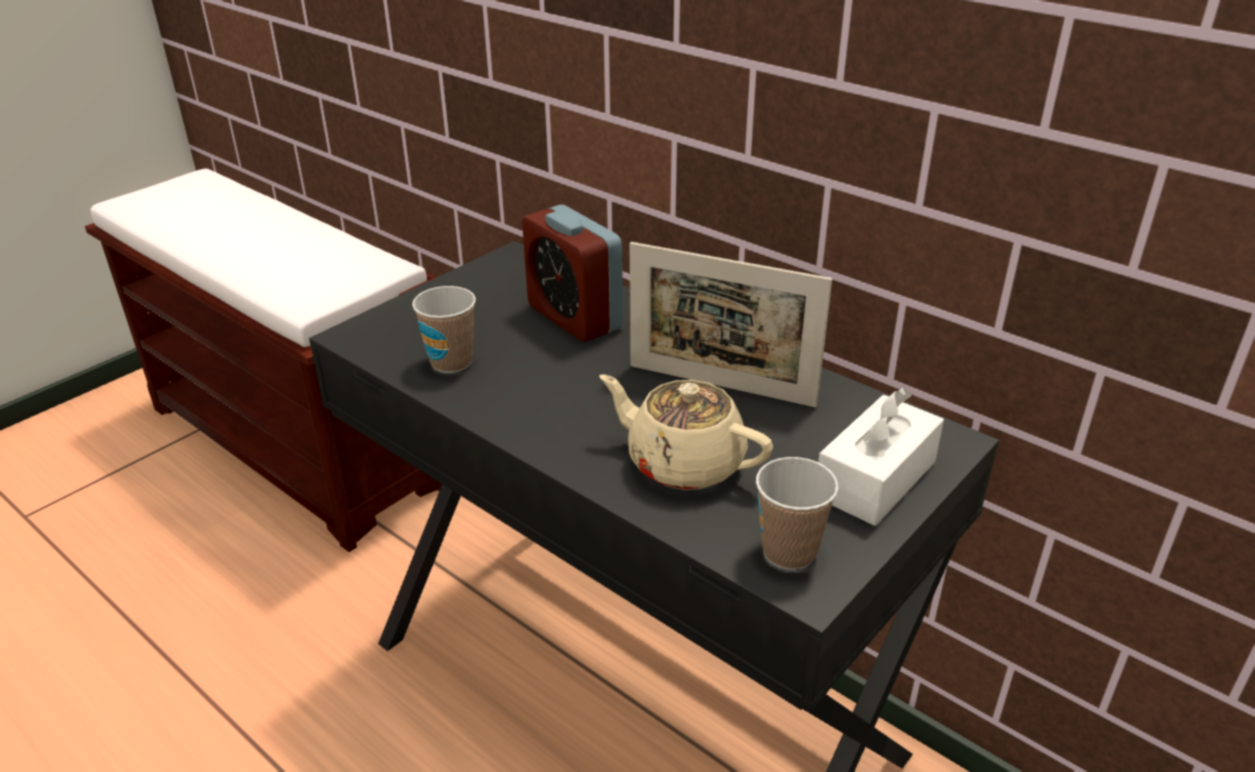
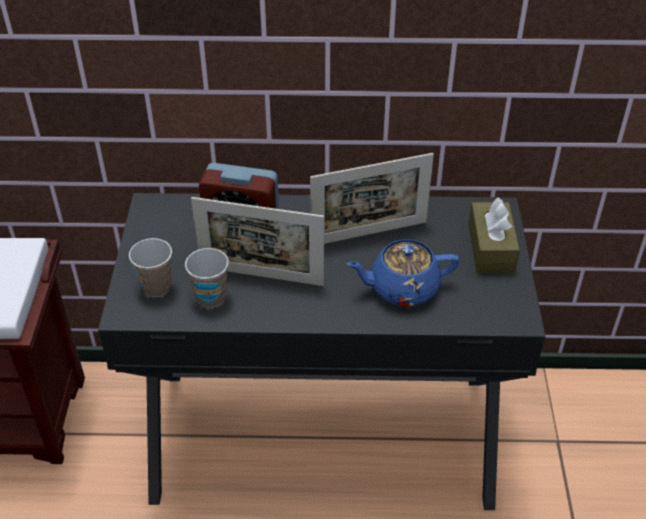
camera: 40 degrees left, 10 degrees up
(532, 367) = (261, 276): none -> picture frame
(683, 462) = (402, 288): beige teapot -> blue teapot
(789, 551) = (495, 307): cup -> cup (156, 287)
(875, 479) = (491, 248): white tissue box -> brown tissue box

